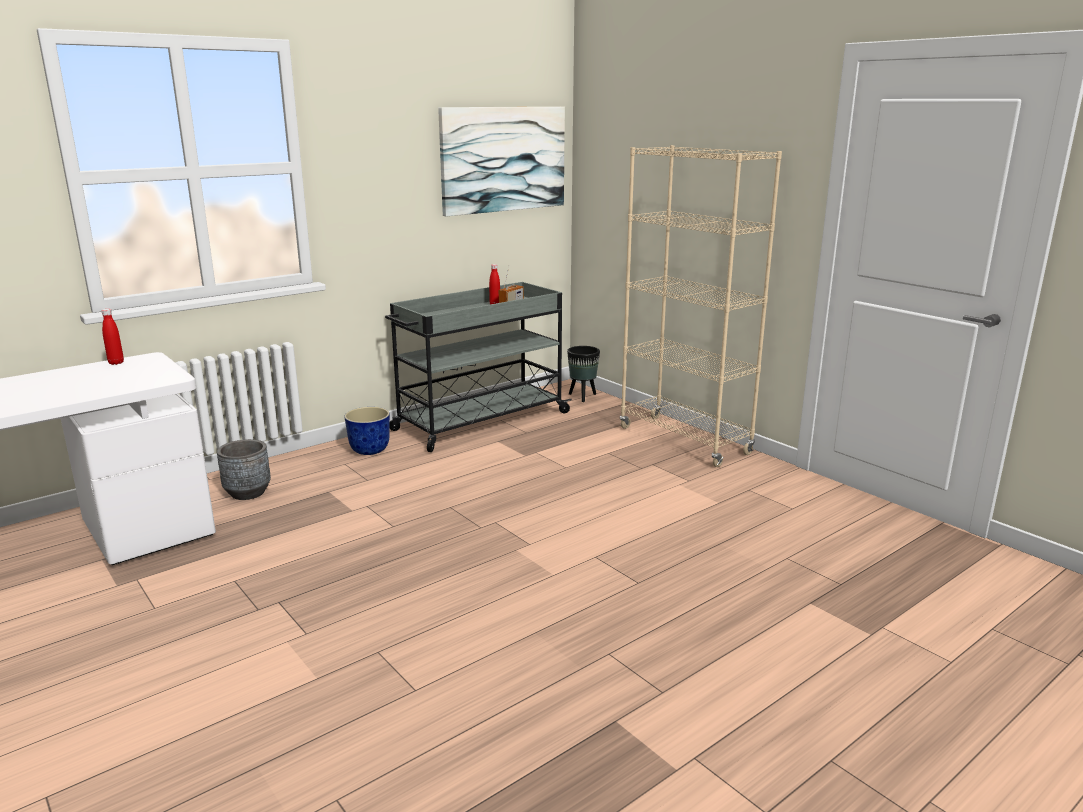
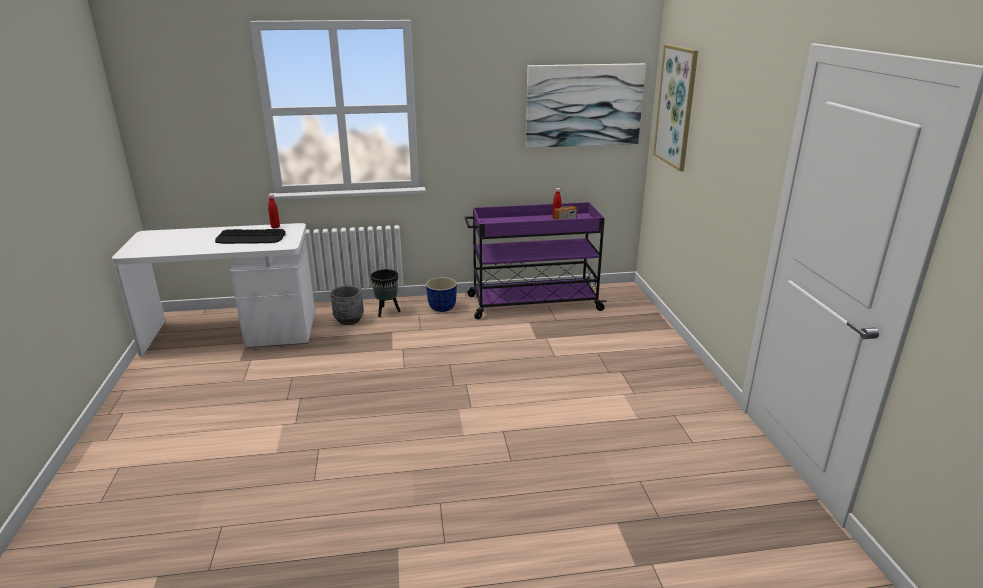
camera: 30 degrees right, 5 degrees up
(93, 380) = (251, 238): none -> keyboard
(479, 421) = (532, 303): grey cart -> purple cart
(582, 397) = (627, 299): black planter -> black planter (387, 312)
(620, 151) = (676, 107): none -> picture
(684, 441) = (668, 358): beige bookcase -> none

